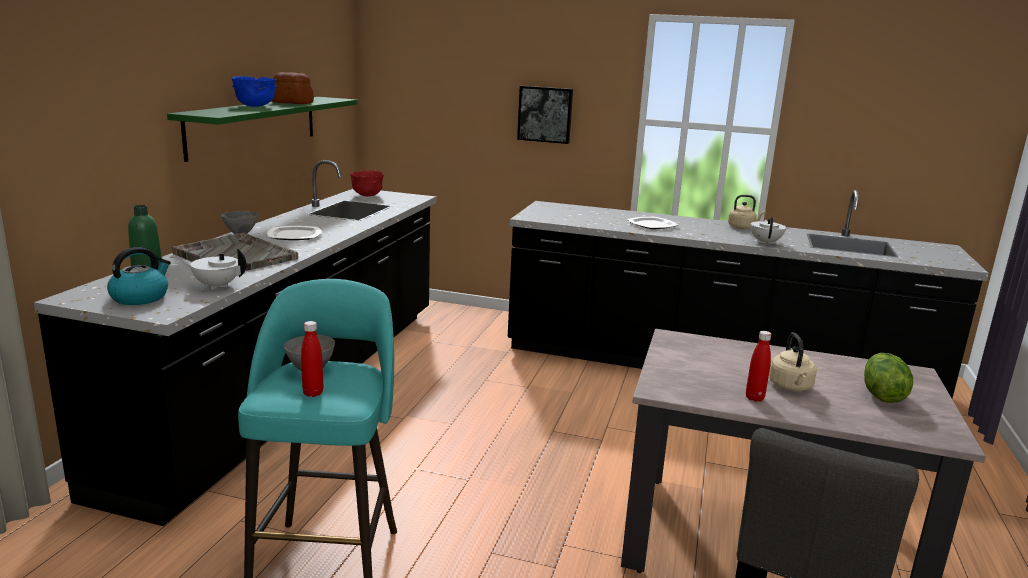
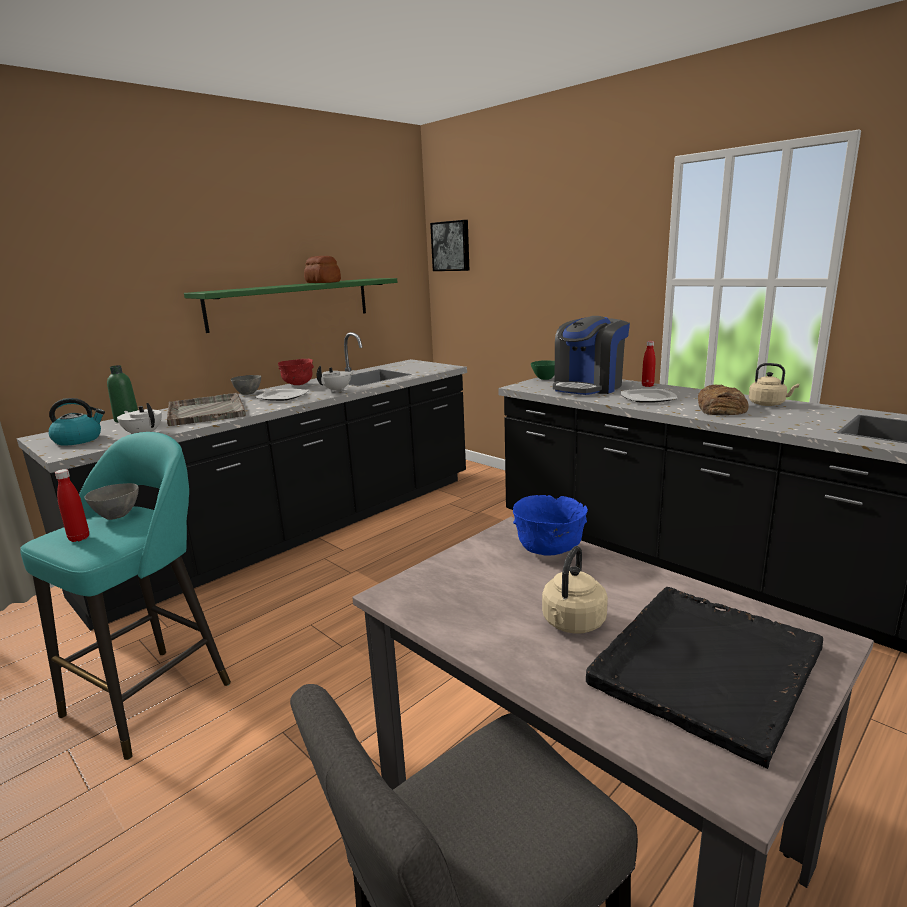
camera: 30 degrees right, 0 degrees up
(255, 106) = (277, 286): blue bowl -> blue bowl (549, 551)
(367, 196) = (406, 366): red bowl -> red bowl (298, 384)
(538, 208) = (545, 379): none -> green bowl
(545, 114) = (574, 282): picture -> picture (451, 246)
(589, 216) = (588, 387): none -> coffee machine
(716, 232) = (720, 408): none -> bread
(754, 398) = (495, 630): red bottle -> red bottle (647, 385)
(766, 242) = (773, 423): white teapot -> white teapot (337, 390)
(881, 395) = (705, 667): lettuce -> black tray

